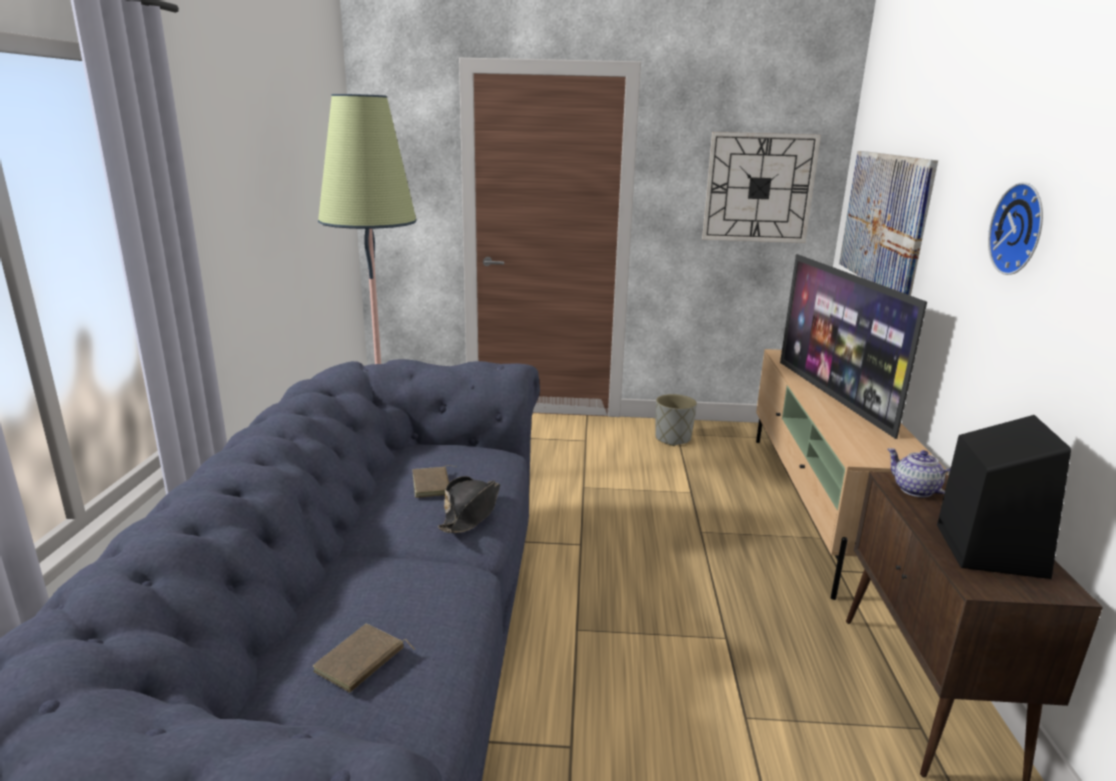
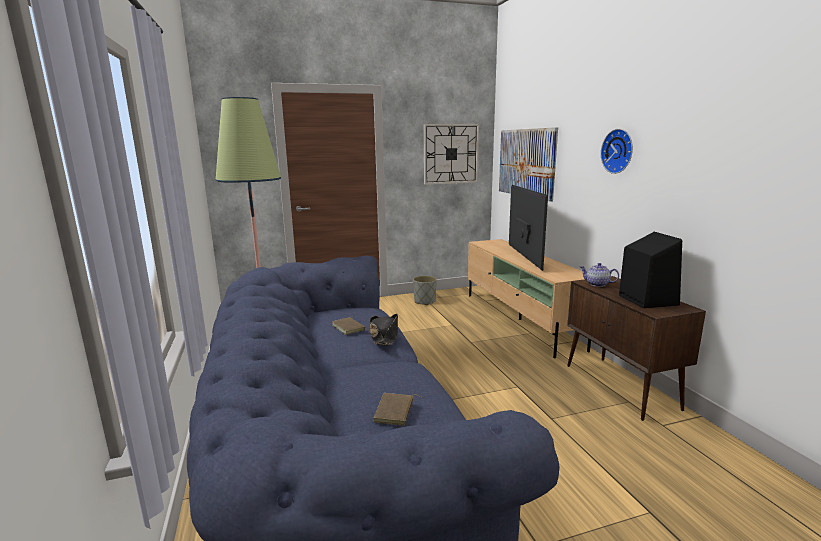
camera: 20 degrees left, 5 degrees down
(834, 396) = (522, 256): television -> television turned 150 degrees counterclockwise

